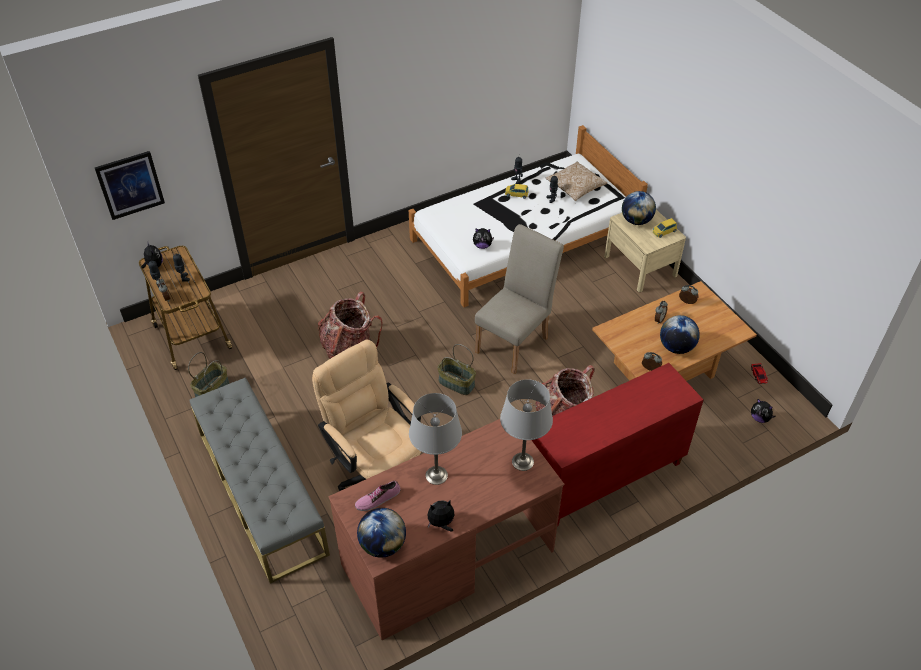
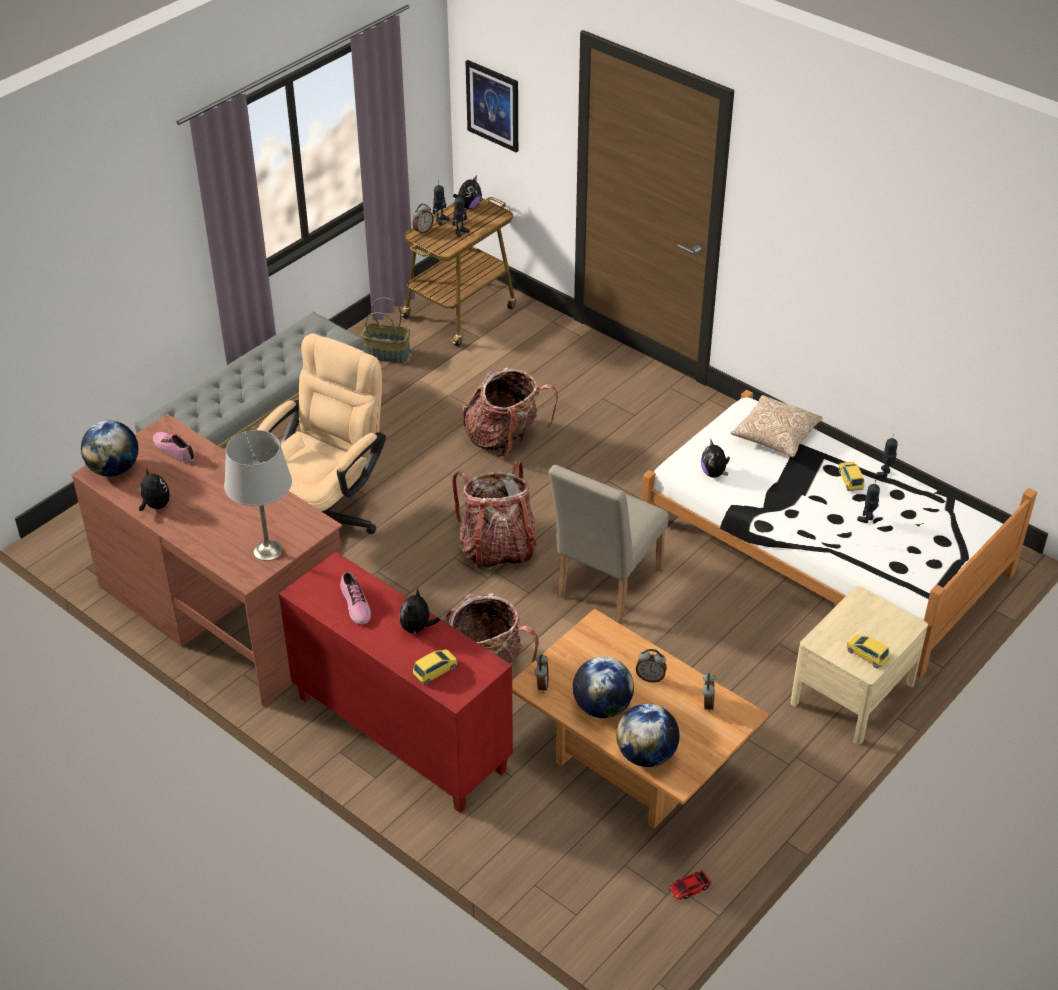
camera: 70 degrees right, 5 degrees down
(436, 475) = (223, 485): grey table lamp -> none
(456, 383) = (497, 548): basket -> backpack
(515, 341) = (604, 587): beige chair -> beige chair turned 105 degrees clockwise
(575, 188) = (913, 539): pillow -> pillow (775, 436)
(588, 427) = (355, 604): none -> shoe
(636, 221) = (870, 617): globe -> globe (646, 755)
(663, 400) = (435, 671): none -> yellow toy car
(760, 418) = (595, 900): plush toy -> plush toy (417, 628)

